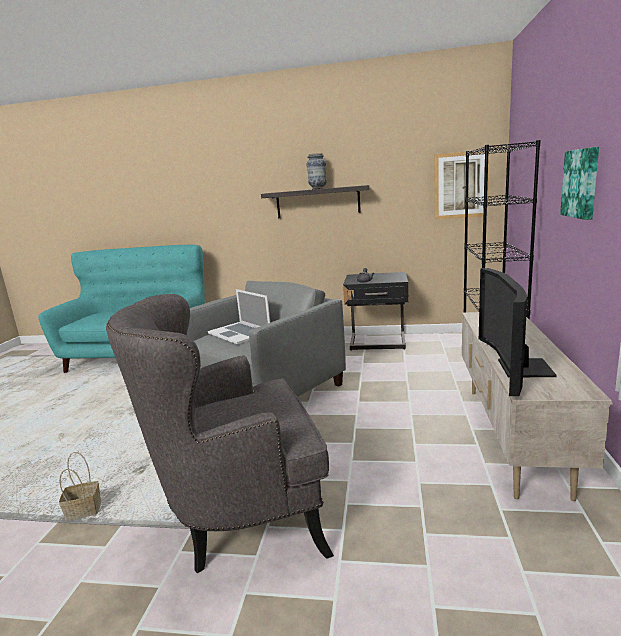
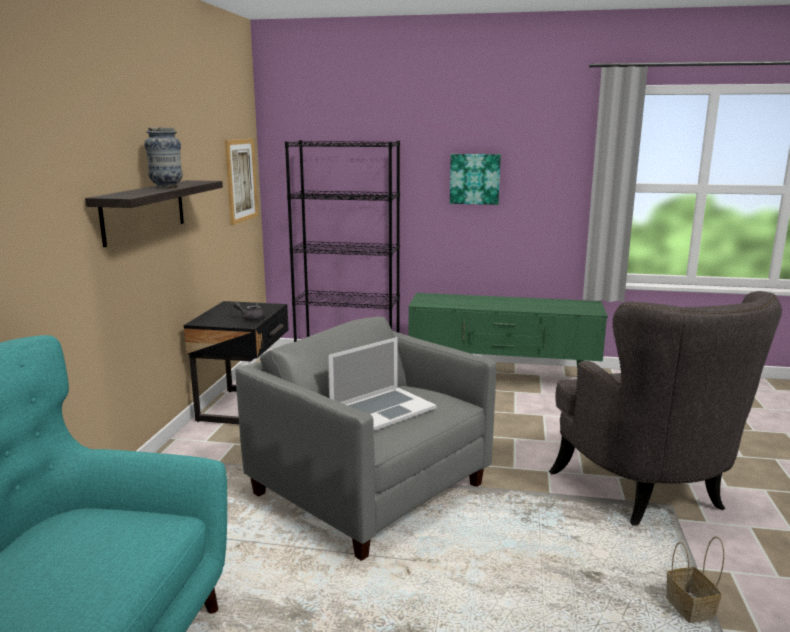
camera: 90 degrees left, 0 degrees up
(511, 436) = (502, 379): beige tv stand -> green tv stand
(516, 368) = (554, 308): television -> none

